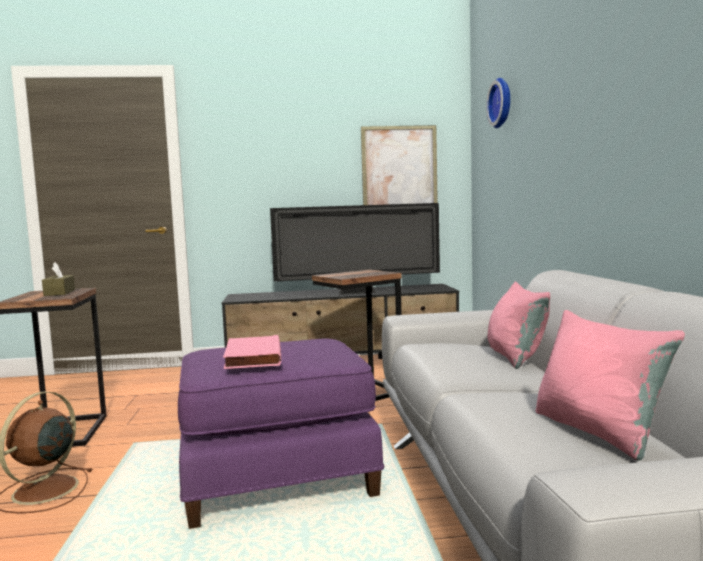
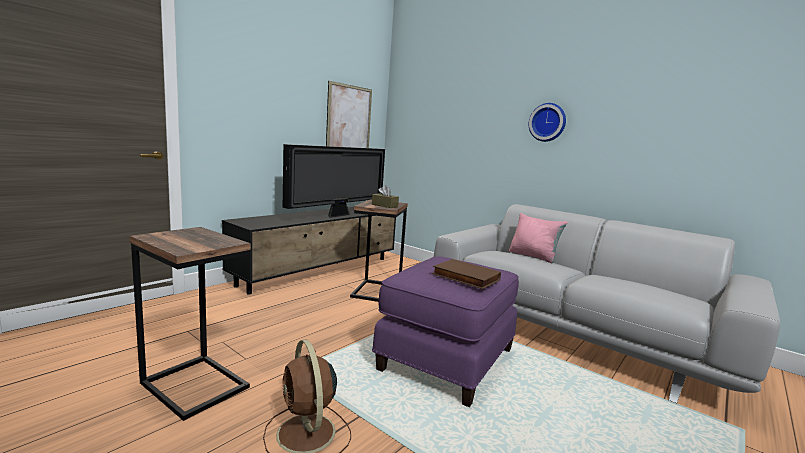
camera: 45 degrees left, 5 degrees up
(59, 293) = (195, 236): brown tissue box -> brown tissue box (384, 205)
(251, 357) = (464, 277): pink book -> brown book
(502, 103) = (438, 89): wall clock -> wall clock (548, 122)
(598, 432) = (659, 289): pink pillow -> none

